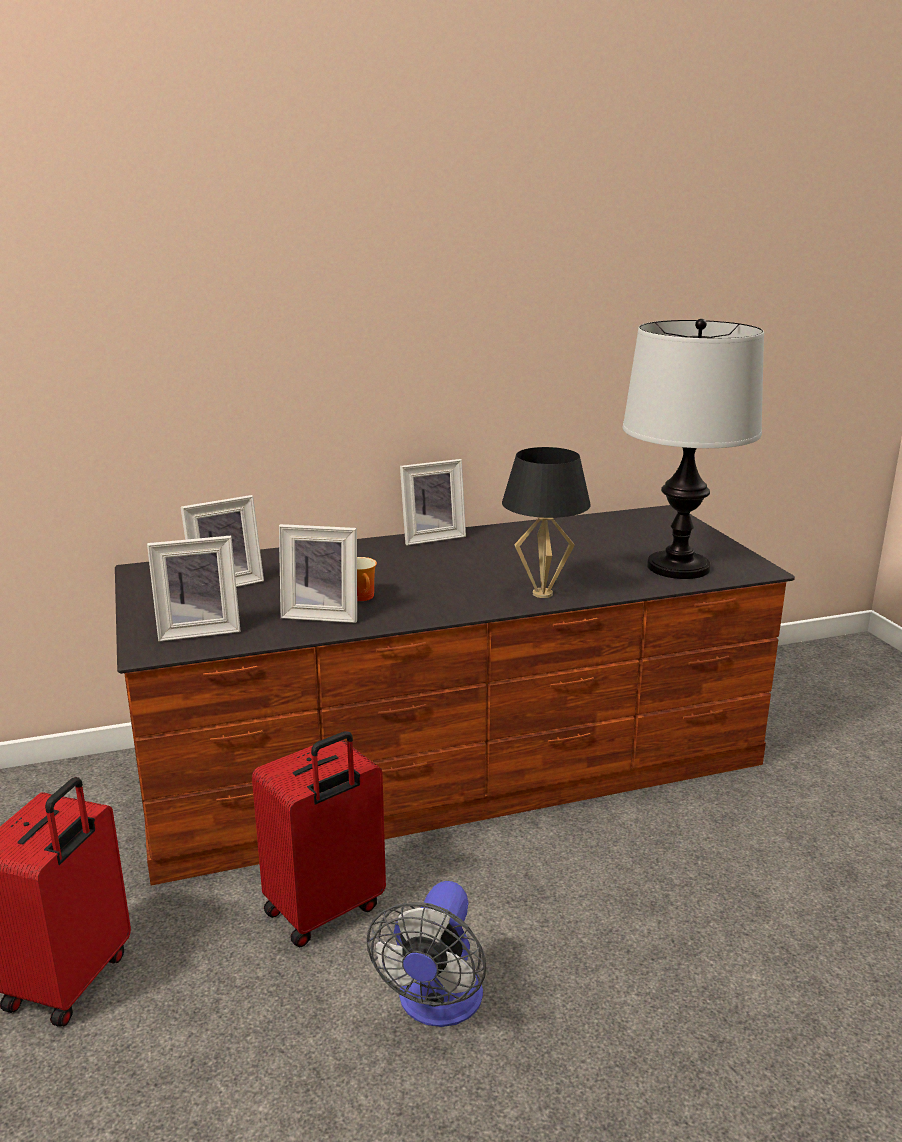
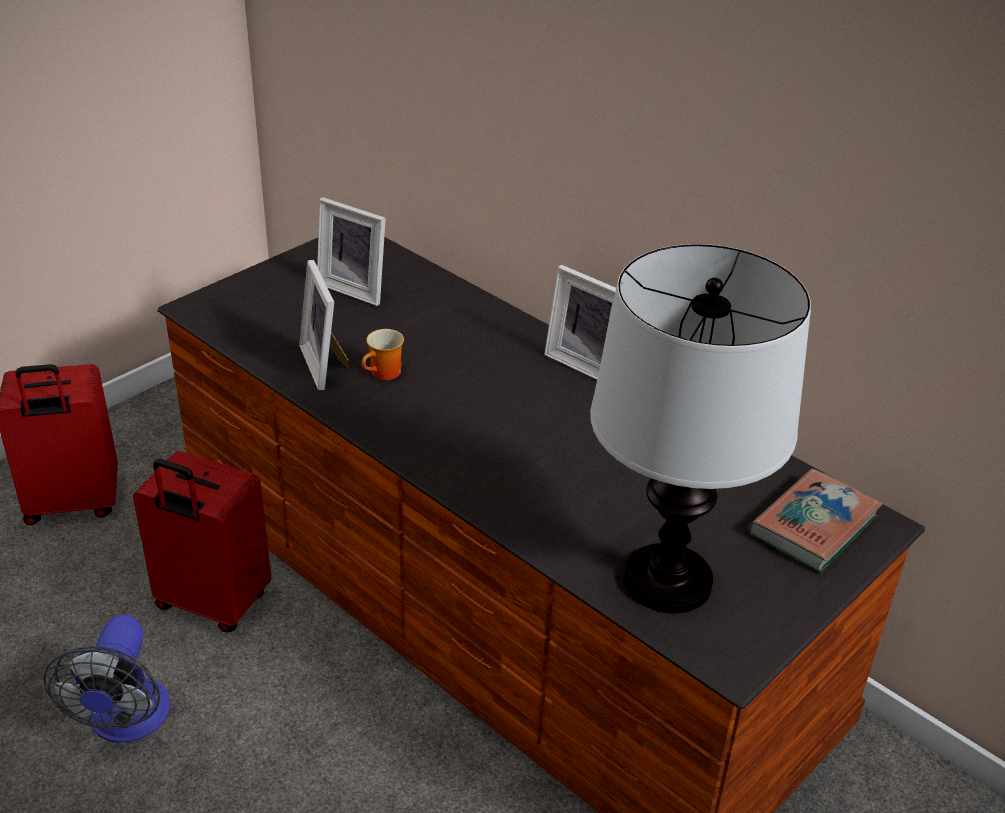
camera: 60 degrees right, 15 degrees up
(199, 630) = (248, 314): picture frame -> none
(436, 1005) = (126, 723): fan -> fan turned 75 degrees counterclockwise
(542, 594) = (485, 488): black table lamp -> none
(655, 524) = (813, 526): none -> book

